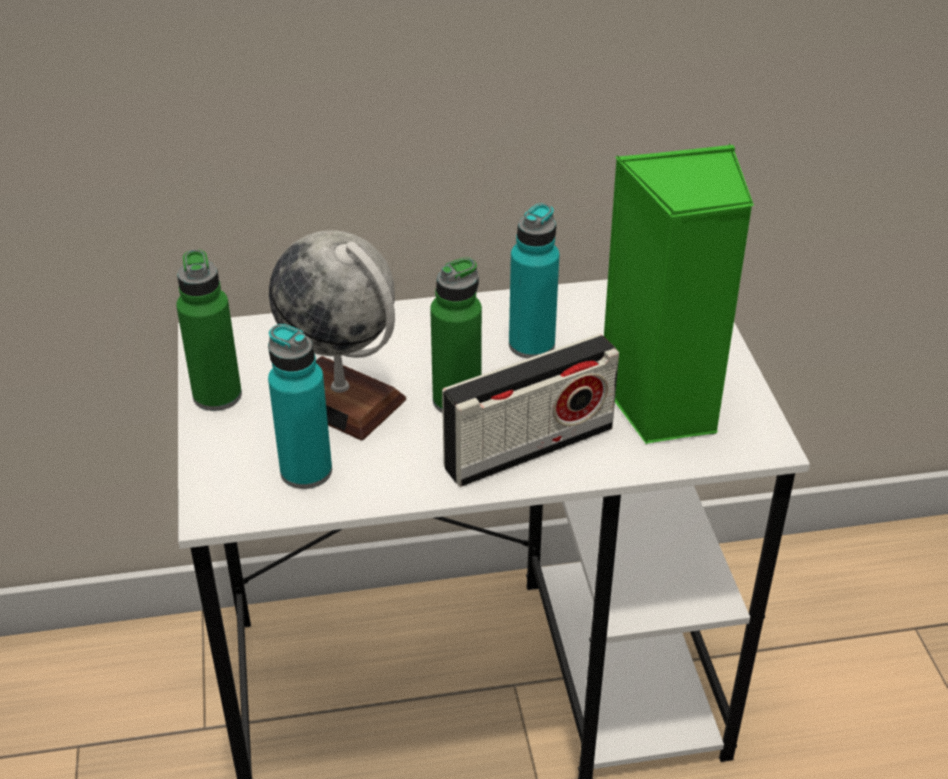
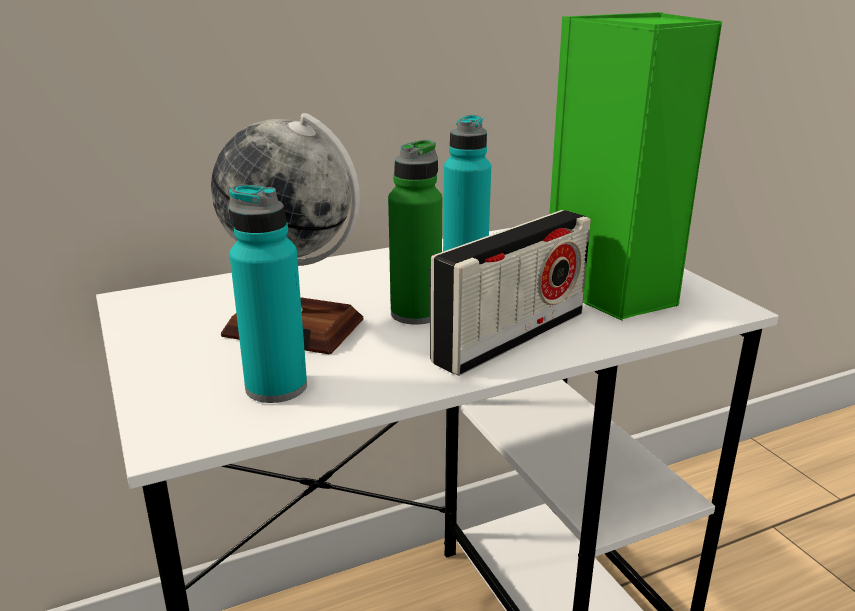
camera: 15 degrees left, 15 degrees down
(217, 395) = (152, 340): green bottle -> none

